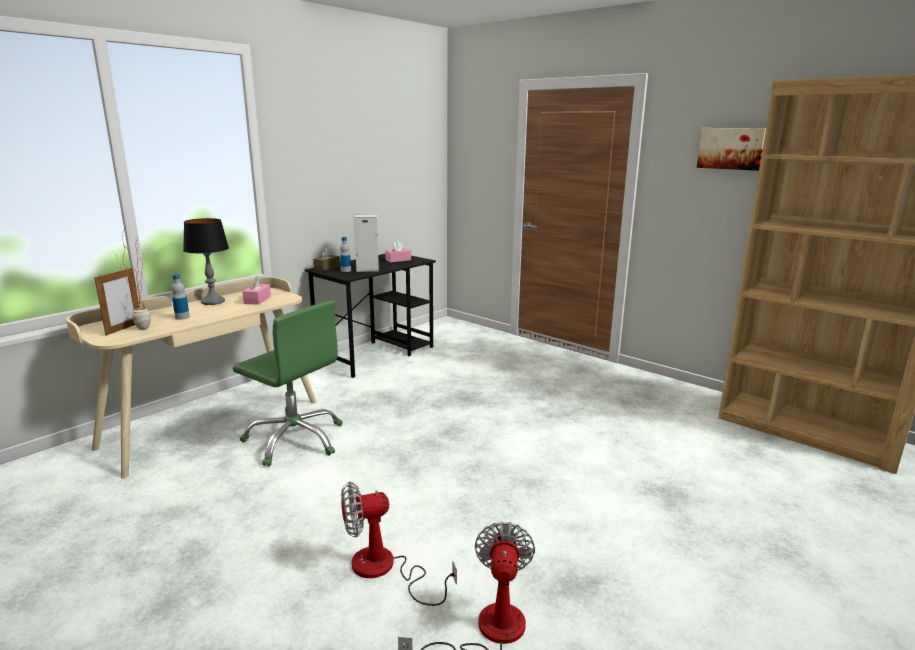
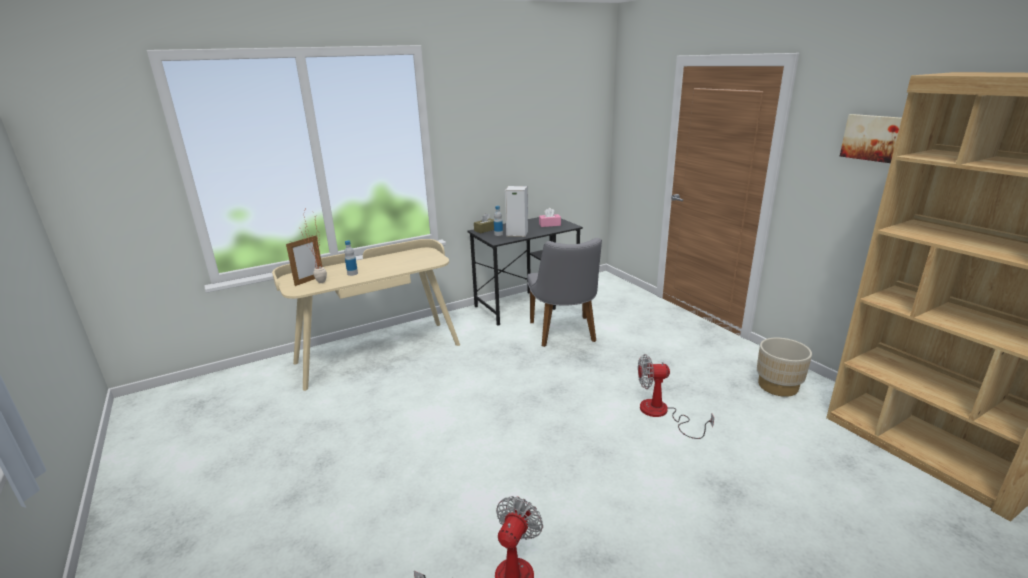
camera: 20 degrees right, 5 degrees up
(213, 302) = (381, 259): table lamp -> none
(257, 300) = (414, 260): pink tissue box -> none
(295, 439) = (430, 377): green office chair -> none
(385, 570) = (447, 506): fan -> fan (662, 413)
(433, 378) = (564, 334): none -> grey chair
(664, 398) = (778, 386): none -> beige planter

